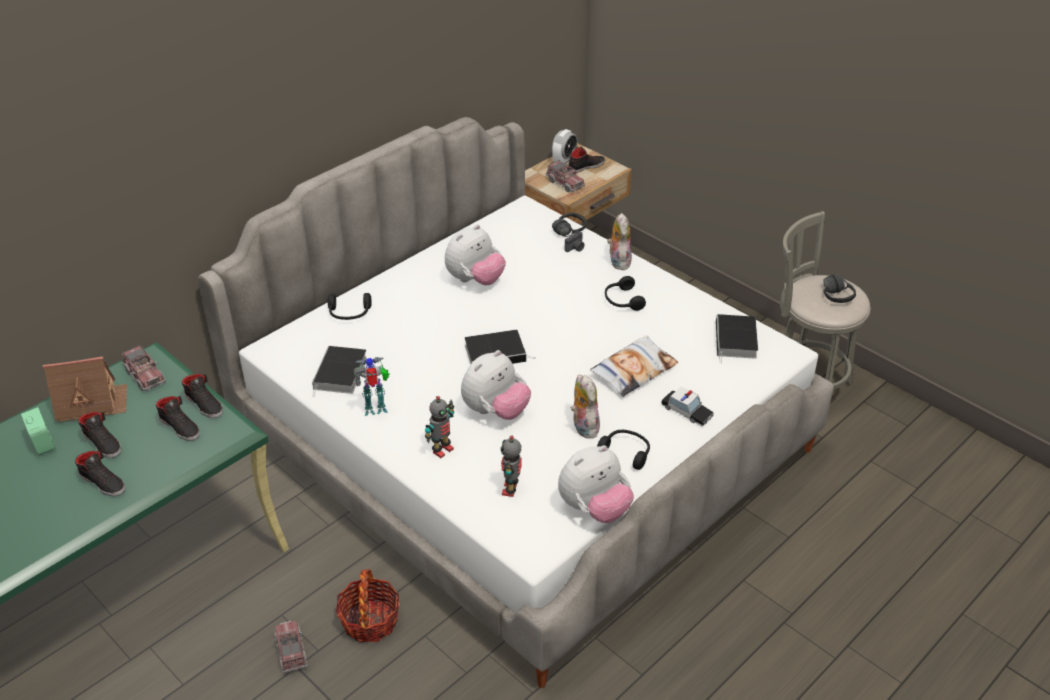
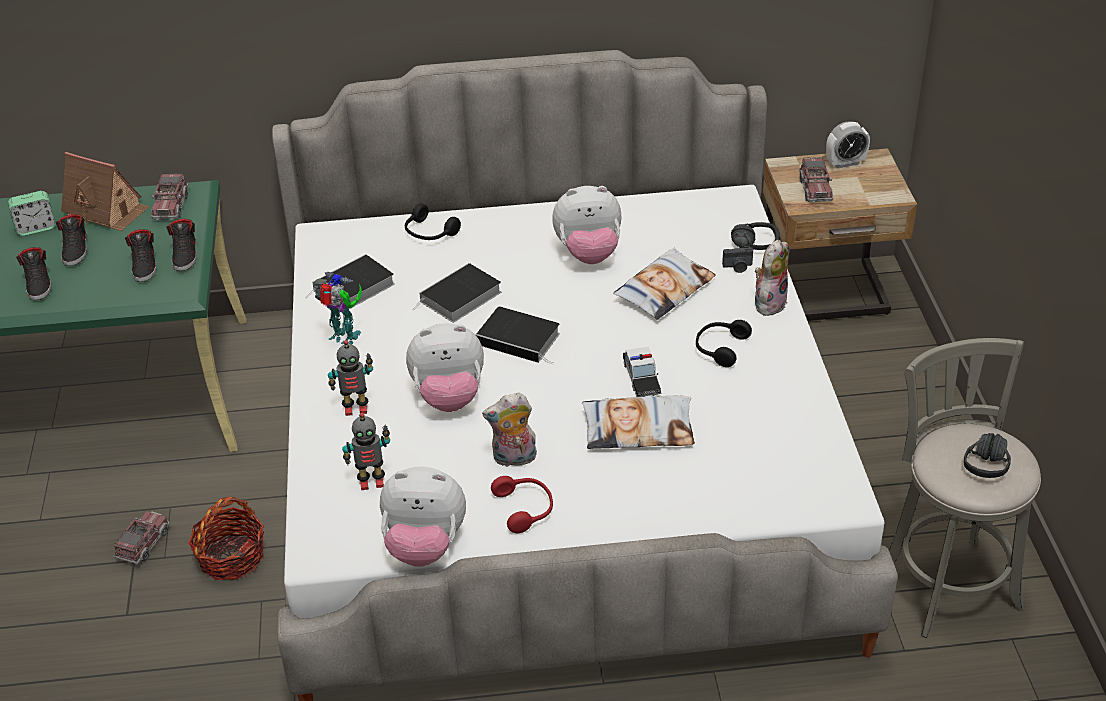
camera: 40 degrees right, 0 degrees up
(43, 443) = (36, 228): alarm clock -> alarm clock turned 60 degrees clockwise
(511, 489) = (371, 481): toy robot -> toy robot turned 150 degrees counterclockwise
(549, 281) = (664, 290): none -> pillow
(583, 427) = (514, 459): plush toy -> plush toy turned 120 degrees counterclockwise
(586, 166) = (864, 179): black shoe -> none
(626, 452) = (525, 508): black headphones -> red headphones
(687, 412) = (642, 502): toy car -> toy car (641, 378)
(736, 341) = (797, 456): book -> book (459, 298)

